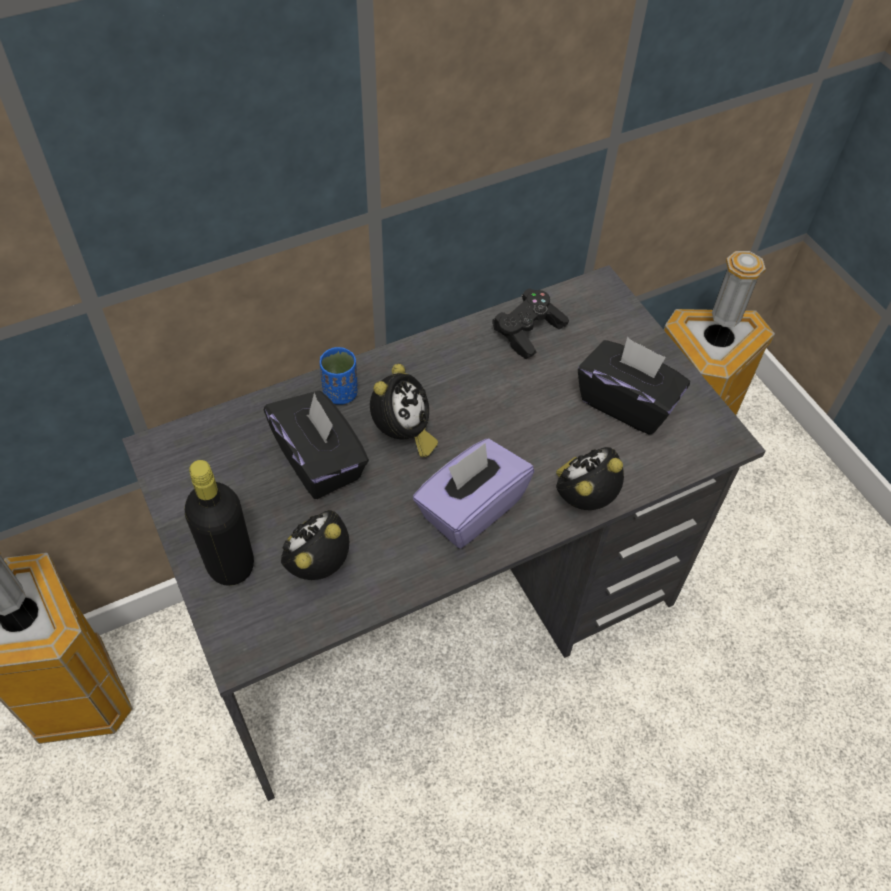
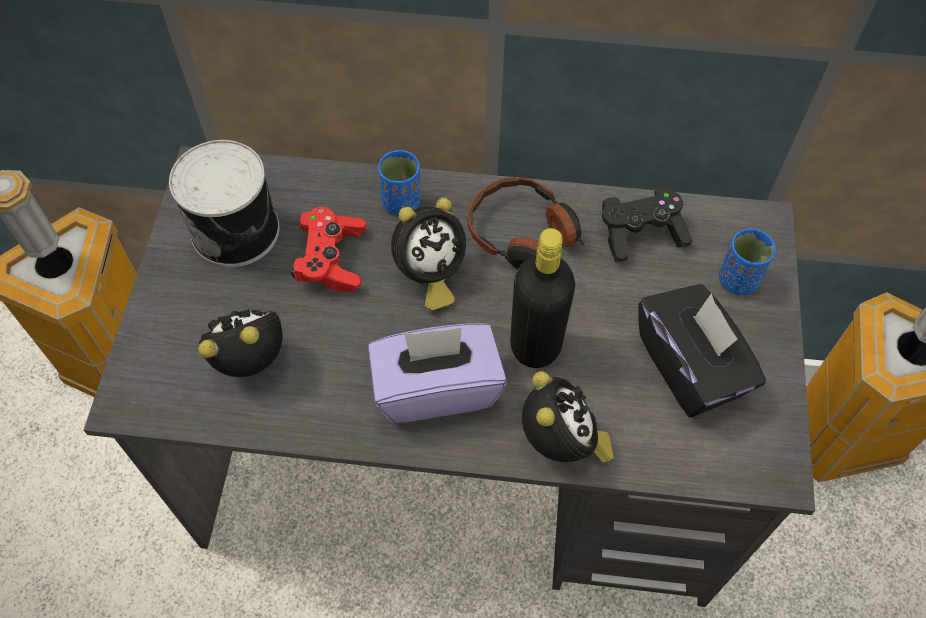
camera: 35 degrees right, 5 degrees up
(226, 477) = (238, 230): none -> can
(230, 565) = (180, 315): black bottle -> black bottle (535, 345)
(320, 461) = (331, 259): black tissue box -> red game controller
(450, 373) = (524, 236): none -> headphones
(583, 498) = (561, 444): alarm clock -> alarm clock turned 90 degrees clockwise
(613, 331) = (738, 280): none -> blue cup

